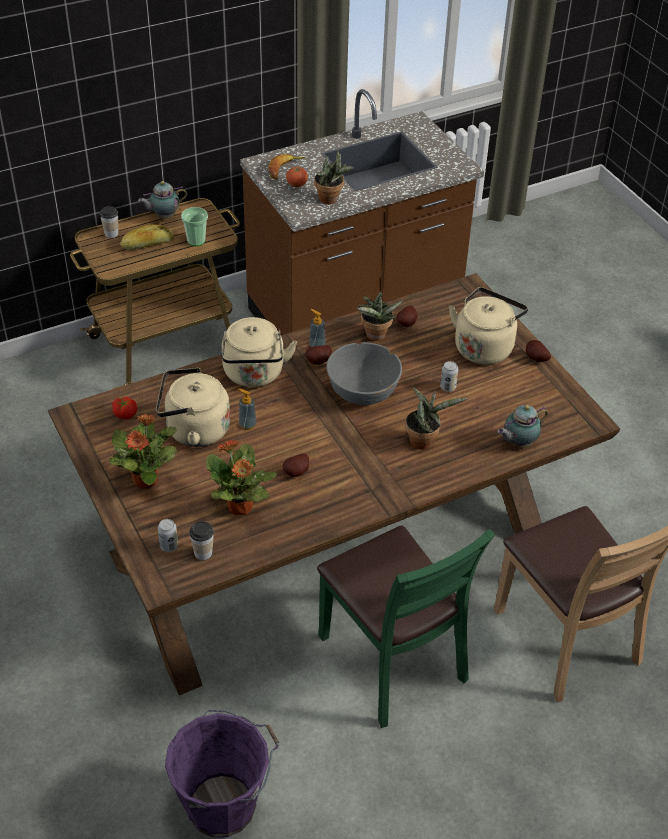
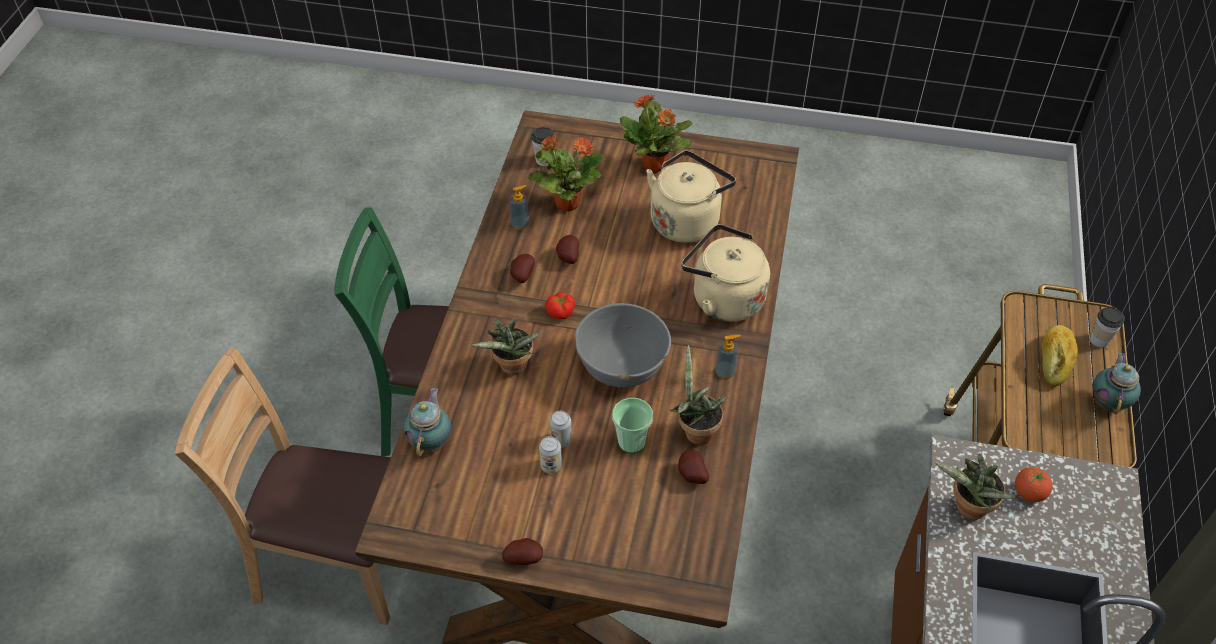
camera: 130 degrees right, 5 degrees up
(125, 413) = (749, 189): tomato -> tomato (561, 312)
(169, 546) = (571, 146): can -> can (551, 465)
(196, 241) = (1034, 408): cup -> cup (631, 442)
(224, 805) = (447, 251): purple bucket -> none
(247, 424) = (659, 257): soap dispenser -> soap dispenser (520, 224)
(284, 169) = (1079, 502): banana -> none
(319, 362) = (697, 358): potato -> potato (521, 275)
(484, 346) = (589, 522): beige kettle -> none

